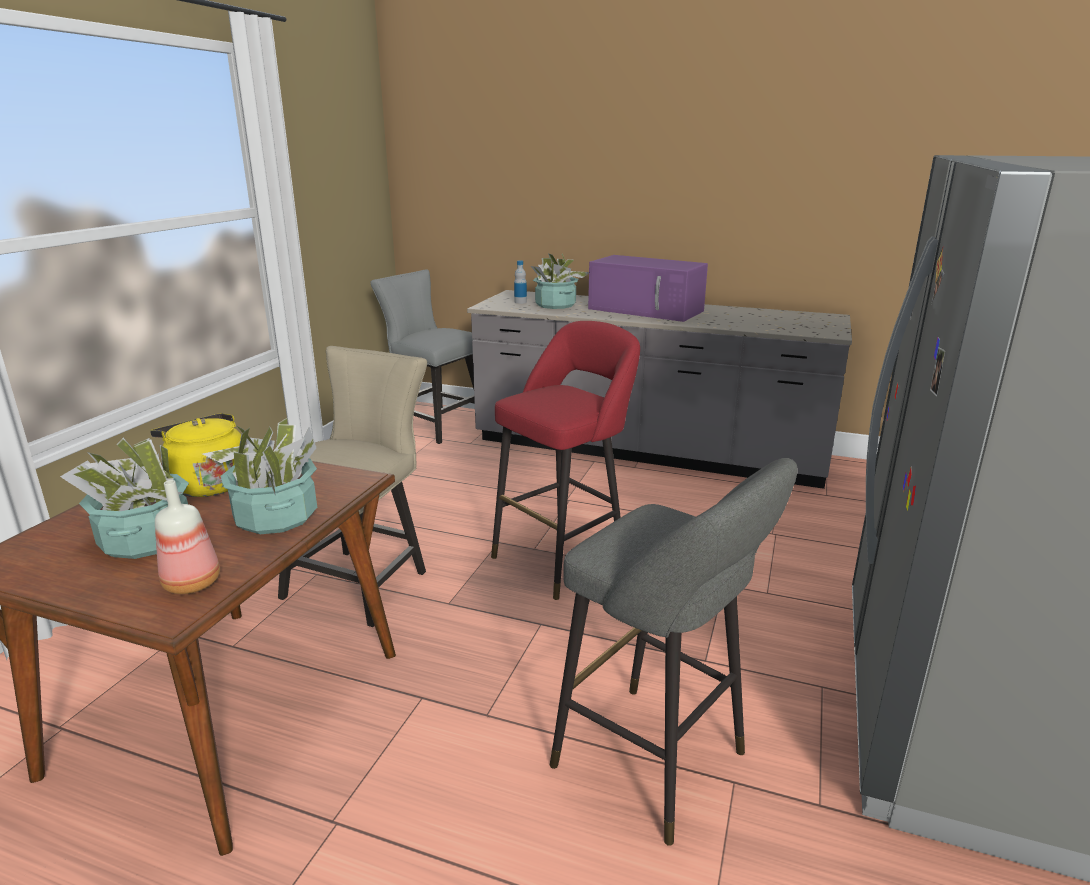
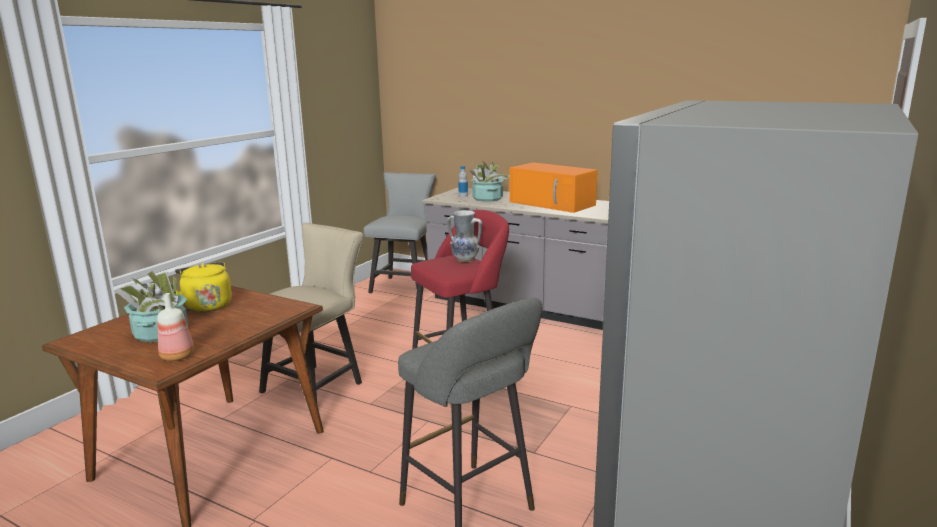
camera: 10 degrees right, 5 degrees down
(276, 517) = (239, 325): potted plant -> none
(435, 424) = (405, 285): grey chair -> grey chair turned 60 degrees clockwise
(573, 393) = (465, 260): none -> vase
(647, 310) = (553, 203): purple microwave -> orange microwave

